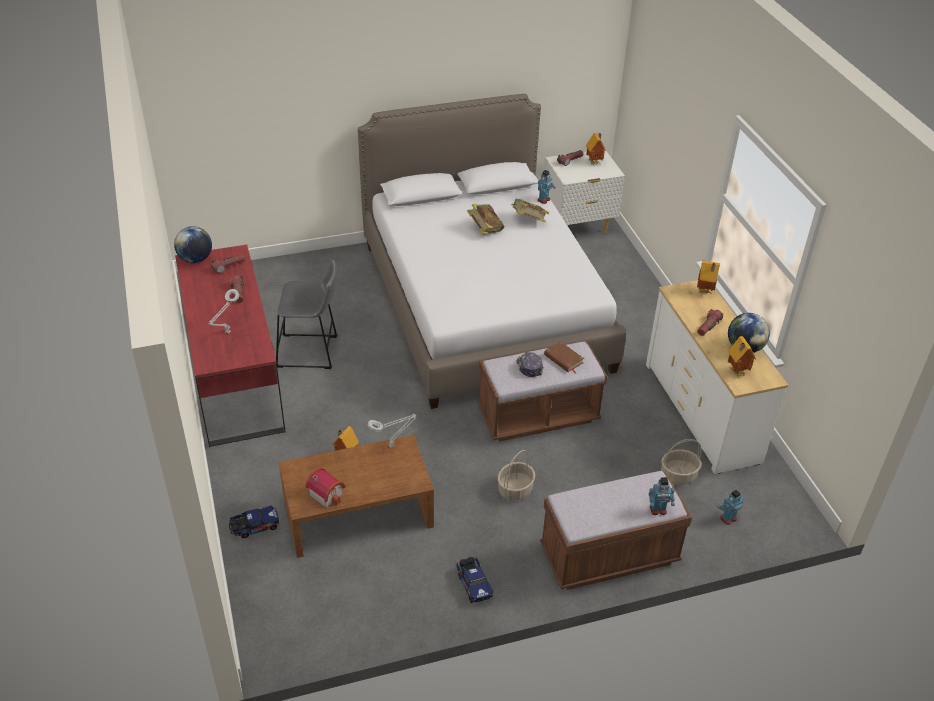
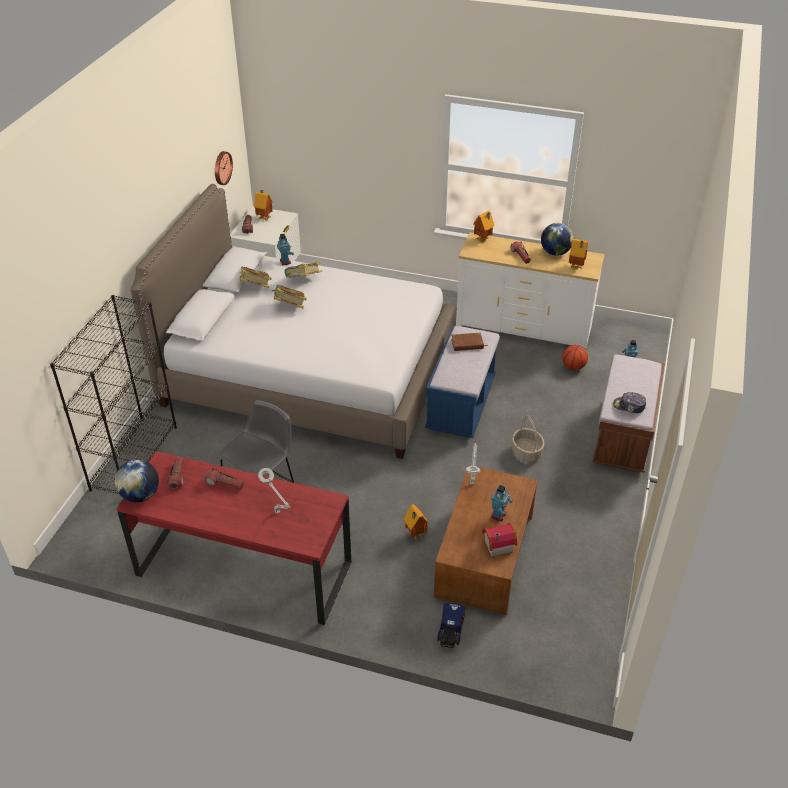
camera: 55 degrees left, 0 degrees up
(302, 264) = (134, 457): none -> black bookcase
(474, 584) = (604, 519): toy truck -> none
(490, 201) = (255, 287): none -> book
(529, 367) = (461, 364): cap -> cap (629, 406)
(538, 416) = (461, 405): brown bench -> blue bench
(562, 89) = (221, 168): none -> wall clock
(658, 510) = (651, 373): toy robot -> toy robot (499, 515)
(678, 475) = (573, 367): basket -> basketball

